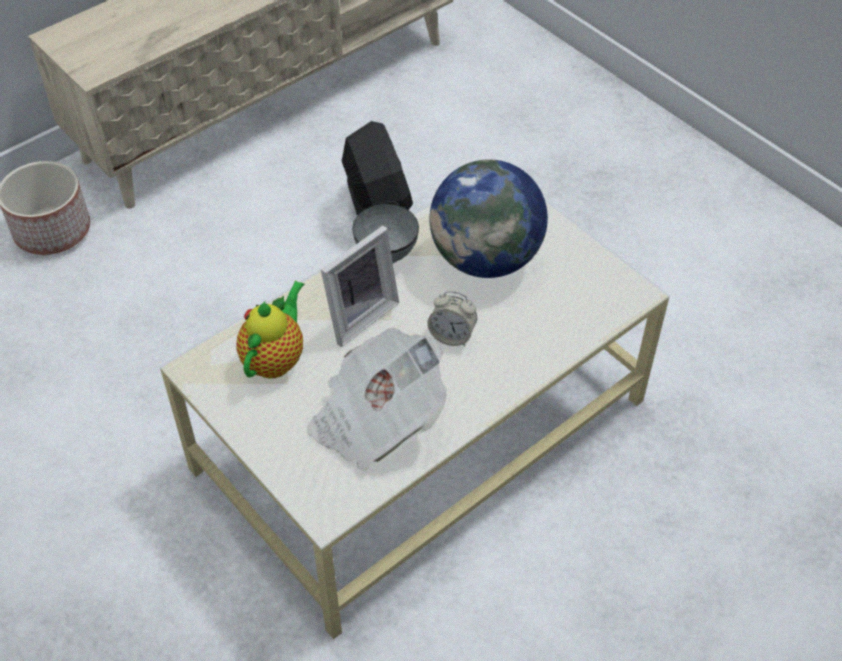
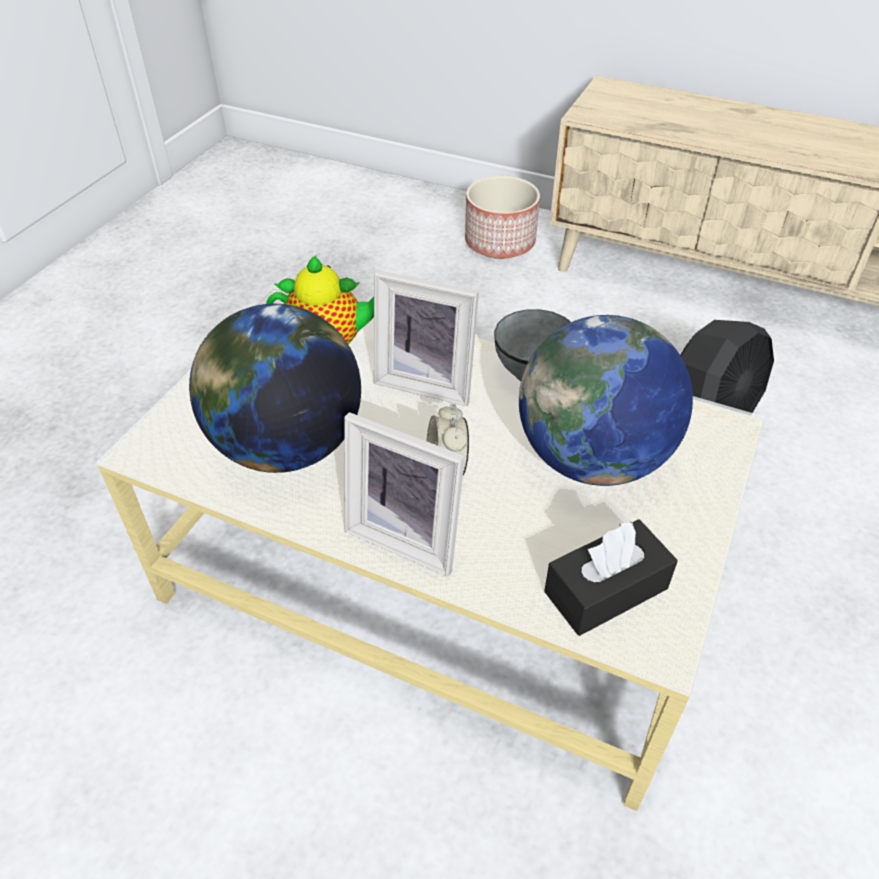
camera: 65 degrees right, 5 degrees down
(376, 419) = (286, 446): newspaper -> globe
(499, 377) = (408, 535): none -> picture frame
(589, 299) = (606, 590): none -> black tissue box

